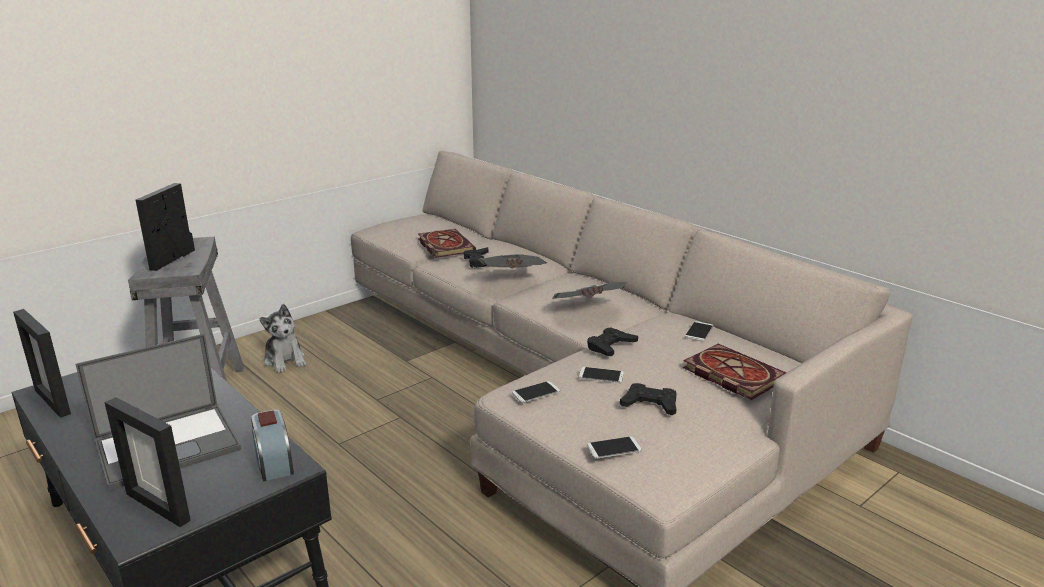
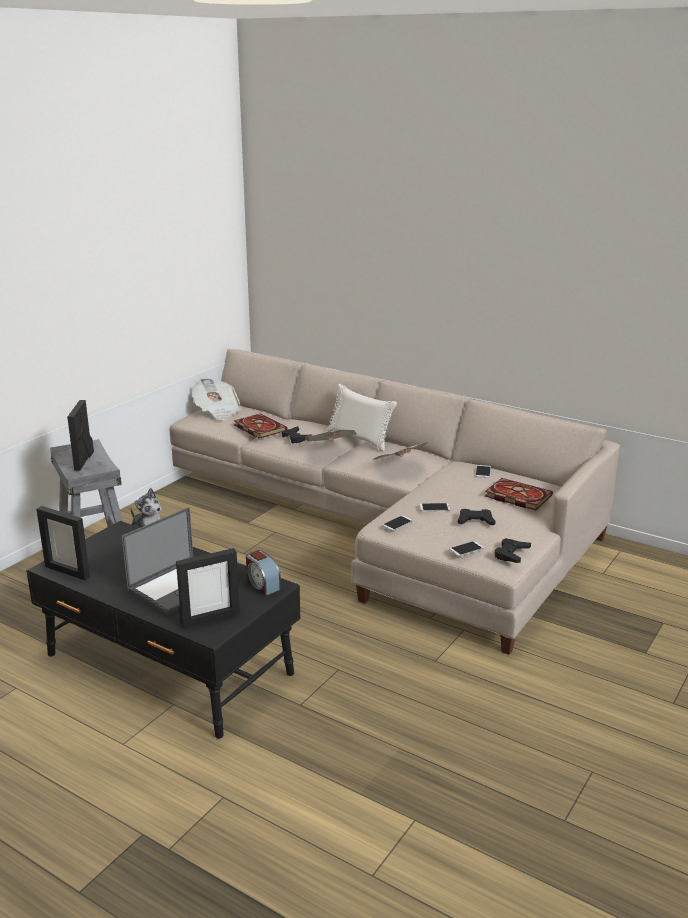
camera: 15 degrees left, 0 degrees up
(159, 506) = (210, 618): picture frame -> picture frame turned 45 degrees counterclockwise
(410, 223) = (217, 412): none -> newspaper
(559, 271) = (360, 439): none -> white pillow
(610, 346) = (429, 488): black game controller -> black game controller (511, 554)

